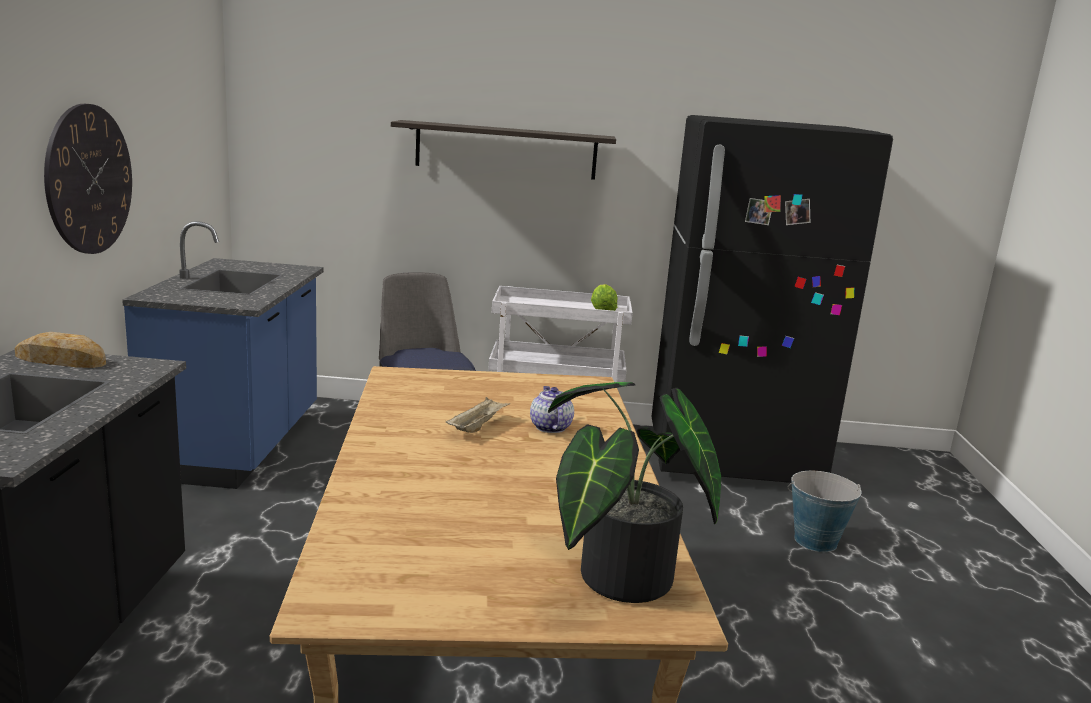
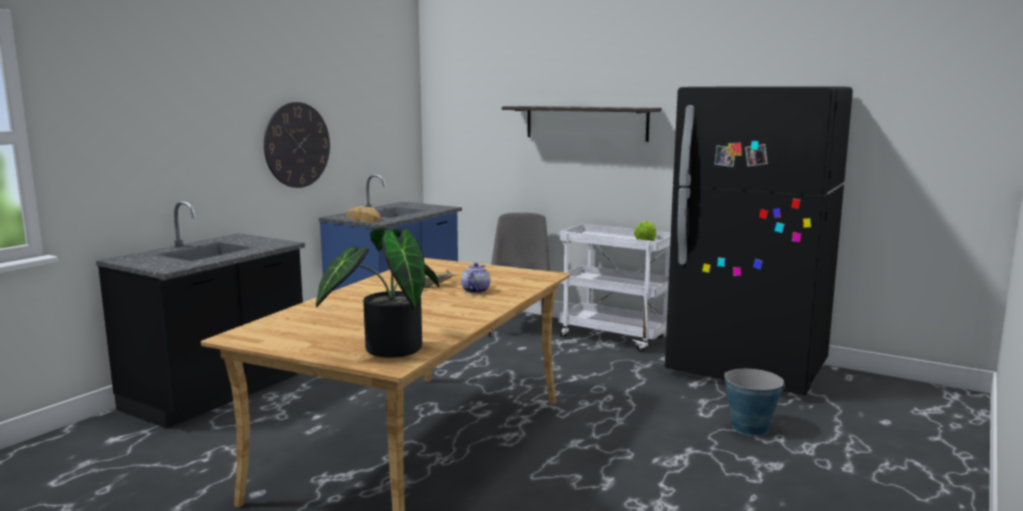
camera: 30 degrees right, 5 degrees down
(61, 360) = (248, 238): bread -> bread (363, 219)

